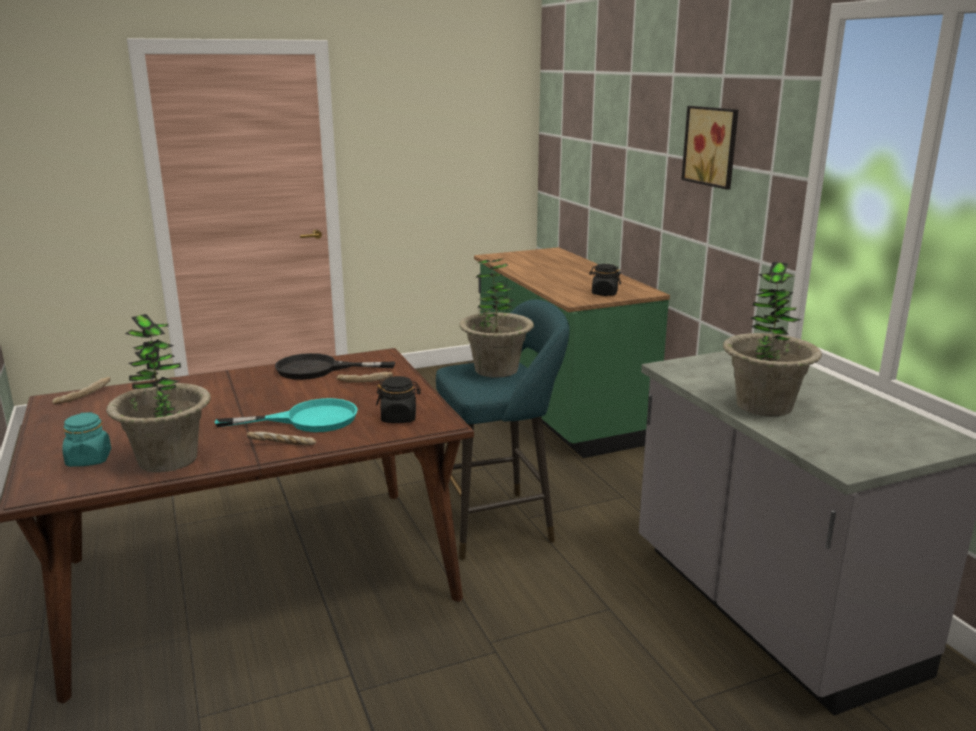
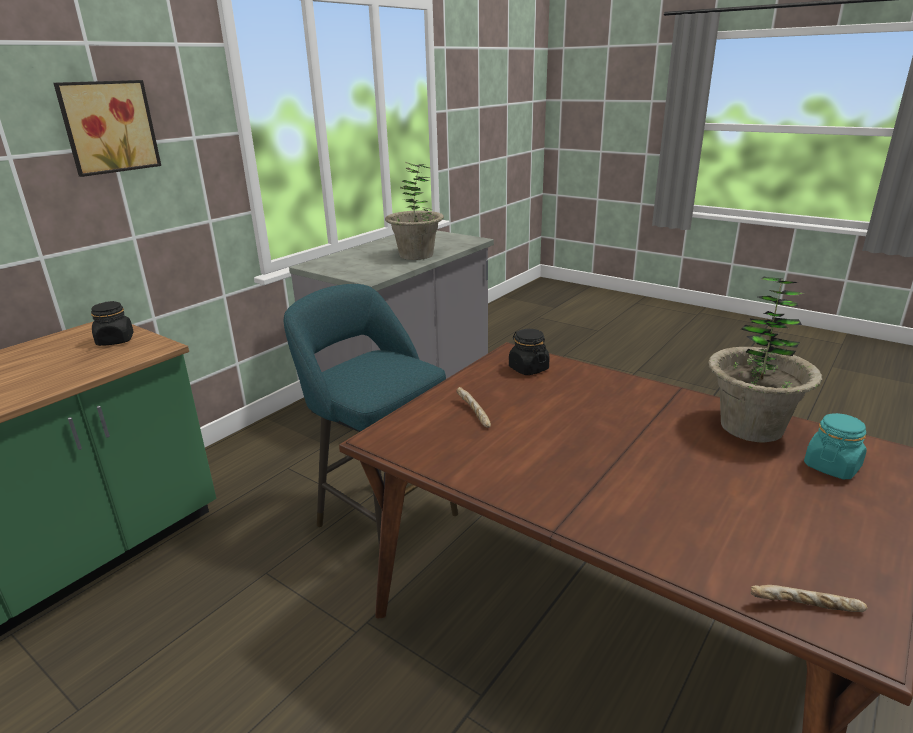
camera: 120 degrees left, 5 degrees up
(282, 445) = (644, 392): bread -> none
(308, 420) = (589, 402): turquoise frying pan -> none
(318, 369) = (470, 457): black frying pan -> none
(496, 370) = (363, 369): potted plant -> none

